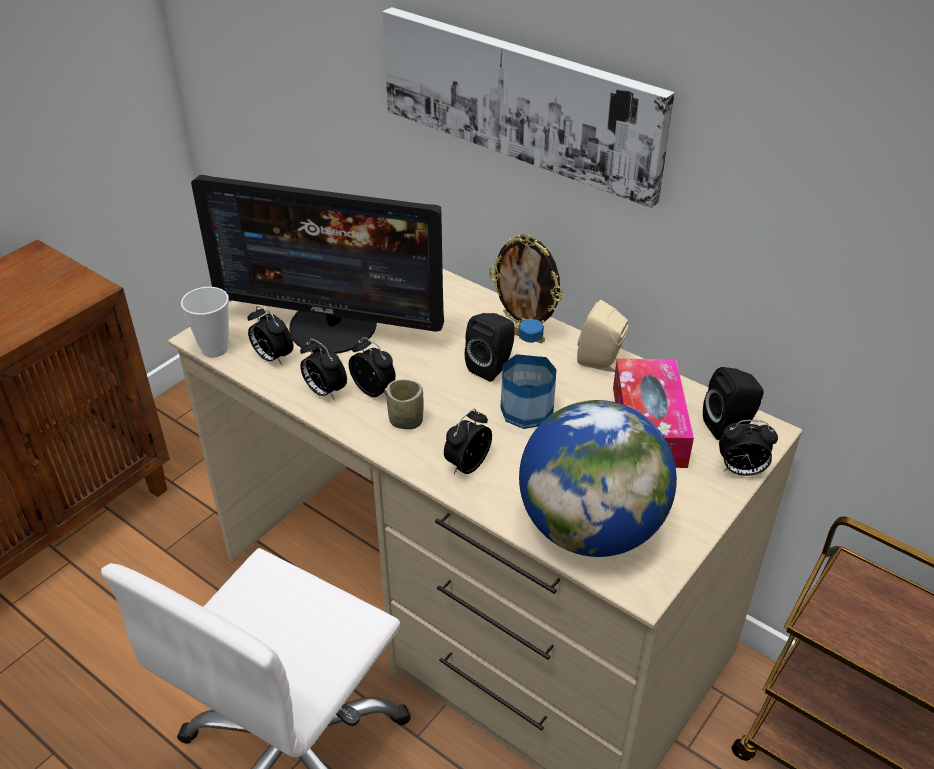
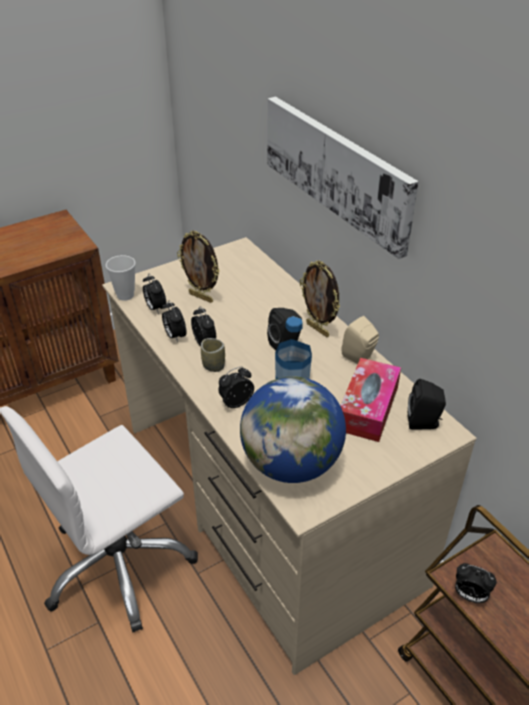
camera: 20 degrees right, 0 degrees up
(333, 326) = (201, 297): monitor -> picture frame
(741, 470) = (415, 453): alarm clock -> alarm clock (469, 595)

